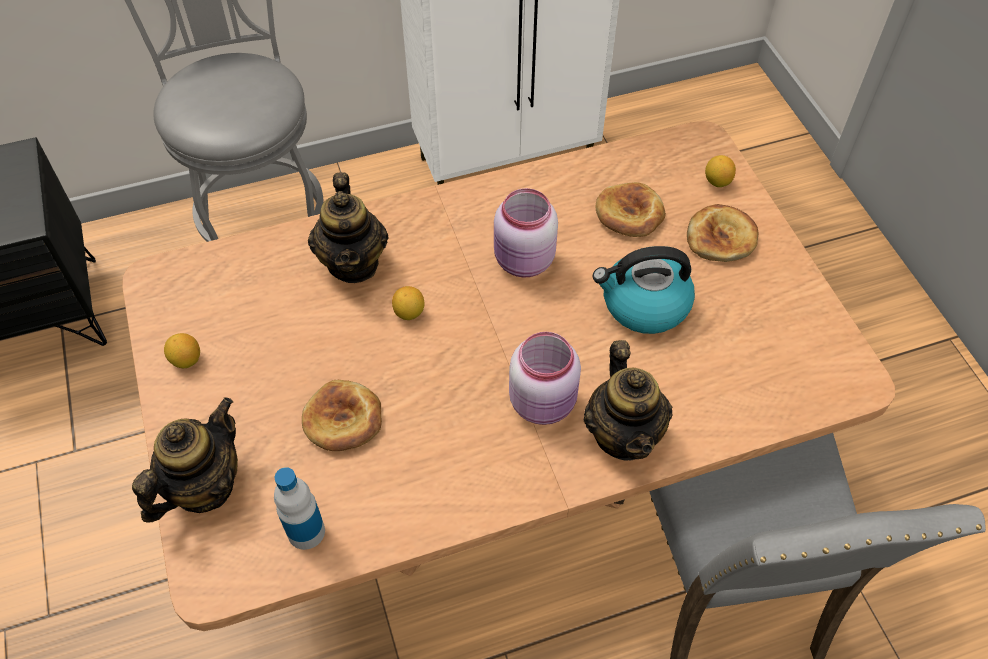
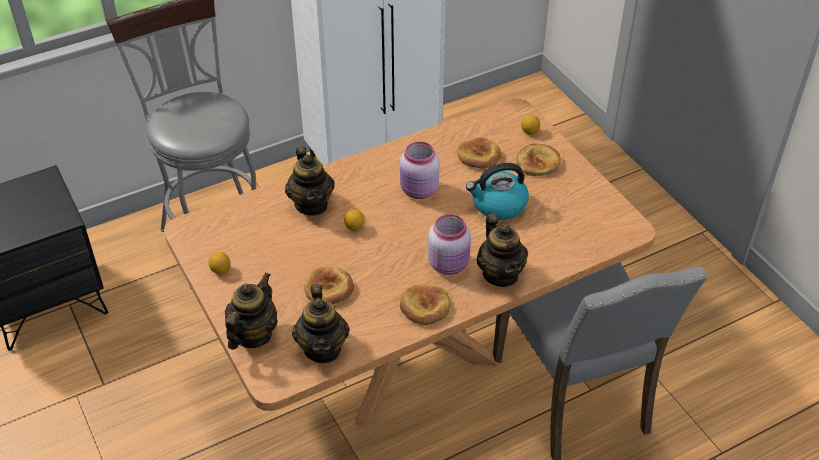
camera: 10 degrees left, 10 degrees down
(306, 531) = (323, 348): bottle -> teapot
(487, 478) = (425, 307): none -> bread

